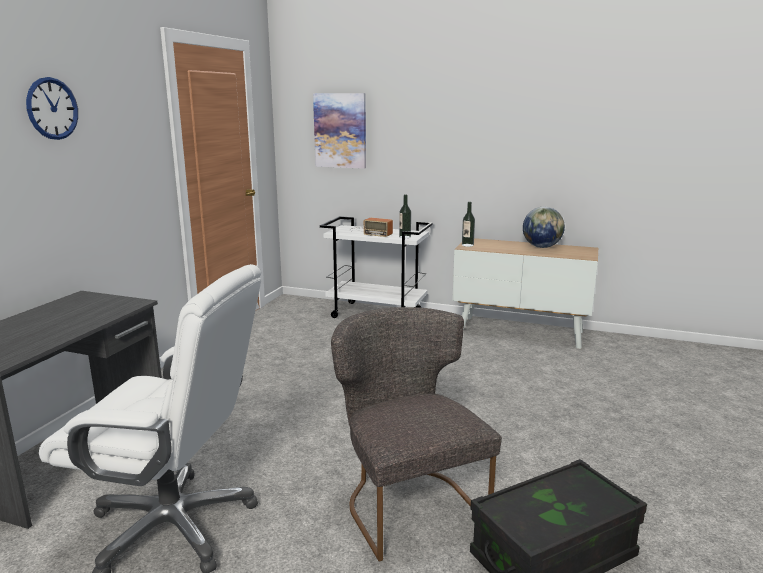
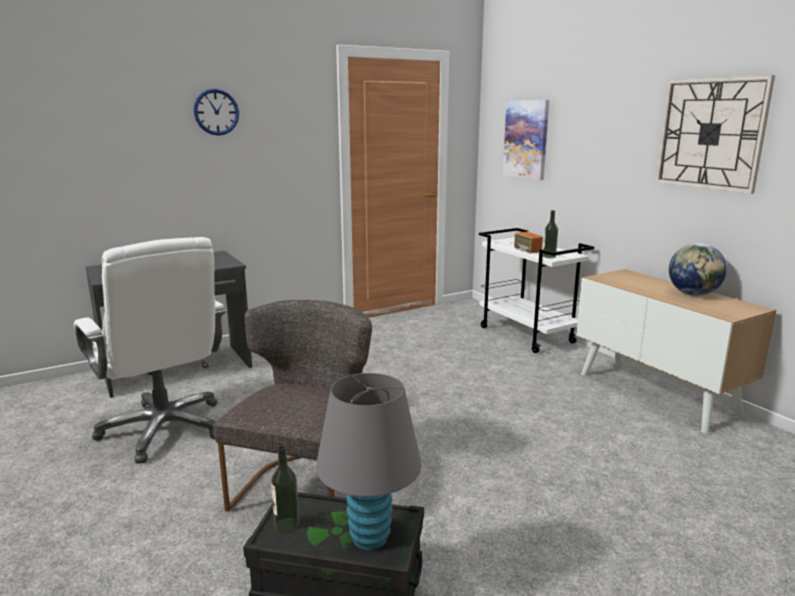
camera: 40 degrees right, 0 degrees up
(467, 245) = (606, 276): bottle -> bottle (286, 525)
(532, 121) = (710, 134): none -> wall clock
(587, 498) = (370, 538): none -> grey table lamp

